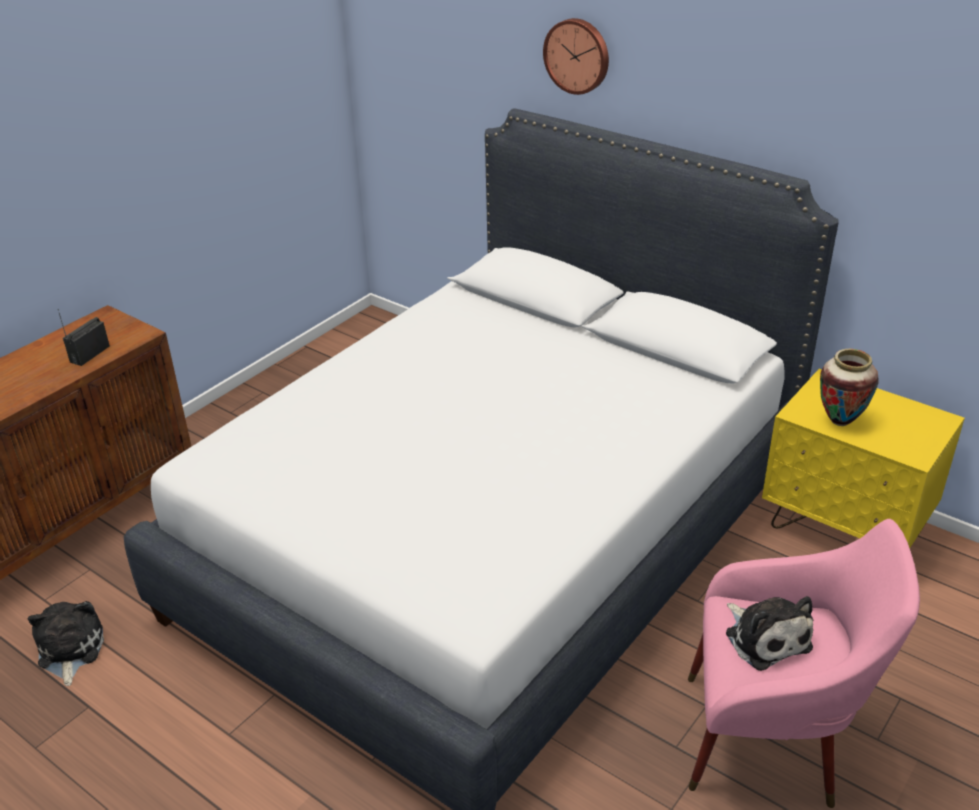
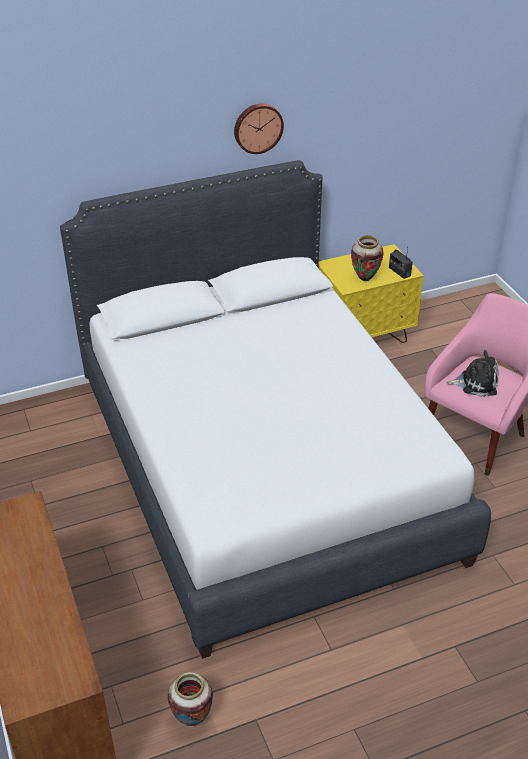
camera: 60 degrees left, 5 degrees up
(69, 650) = (192, 719): plush toy -> vase
(89, 354) = (30, 540): radio -> radio (399, 272)
(577, 55) = (120, 146): wall clock -> wall clock (257, 127)

